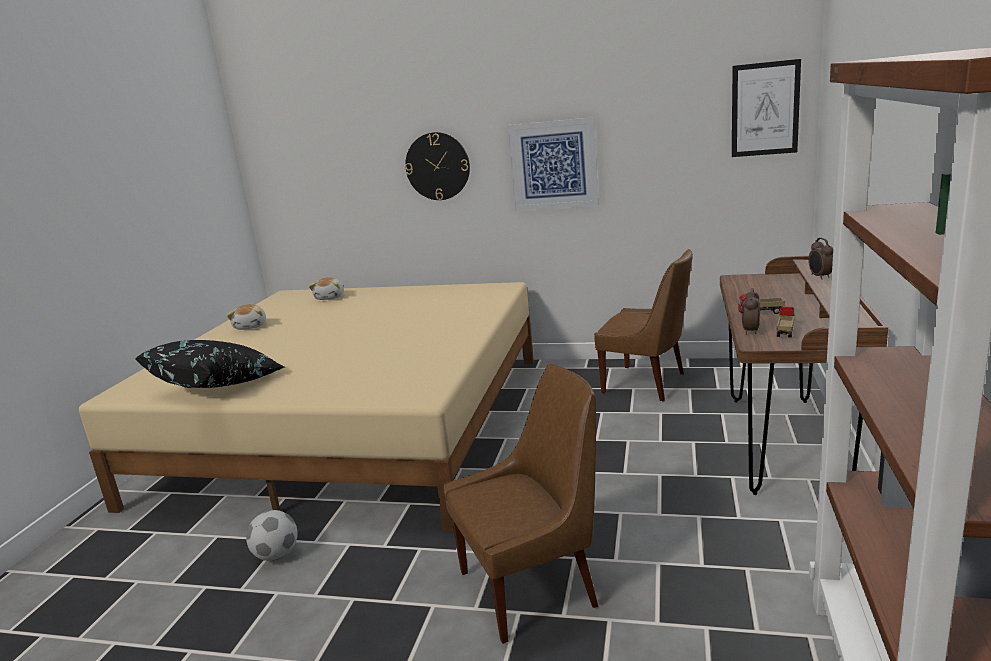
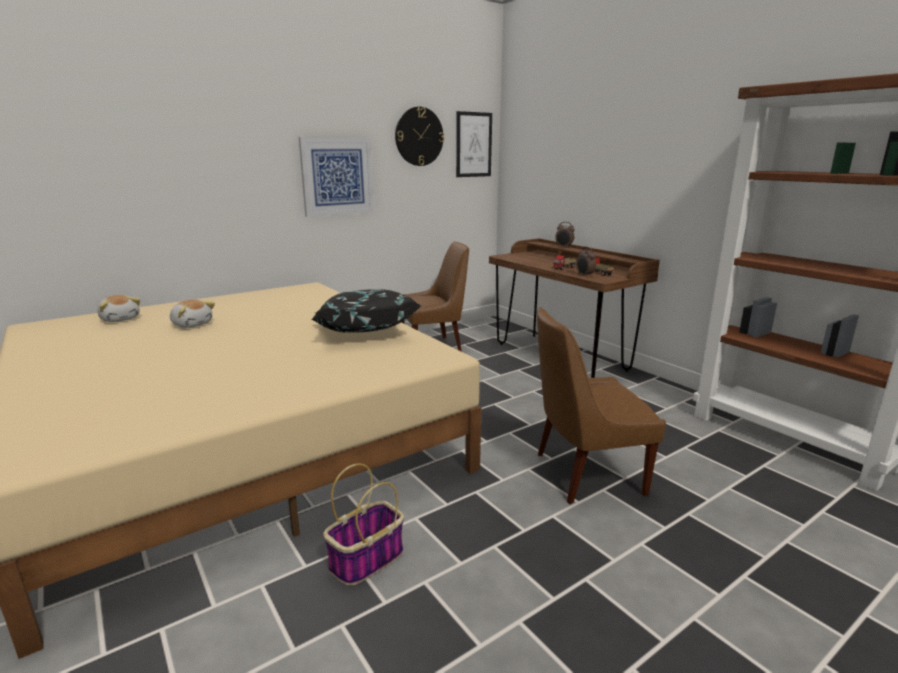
camera: 50 degrees left, 0 degrees up
(218, 385) = (188, 407): black pillow -> black pillow (363, 333)
(251, 326) = (69, 358): plush toy -> plush toy (192, 324)
(276, 555) = (366, 560): football -> basket
(437, 166) = (227, 172): wall clock -> wall clock (419, 136)
(532, 587) = (584, 474): brown chair -> brown chair turned 120 degrees counterclockwise

